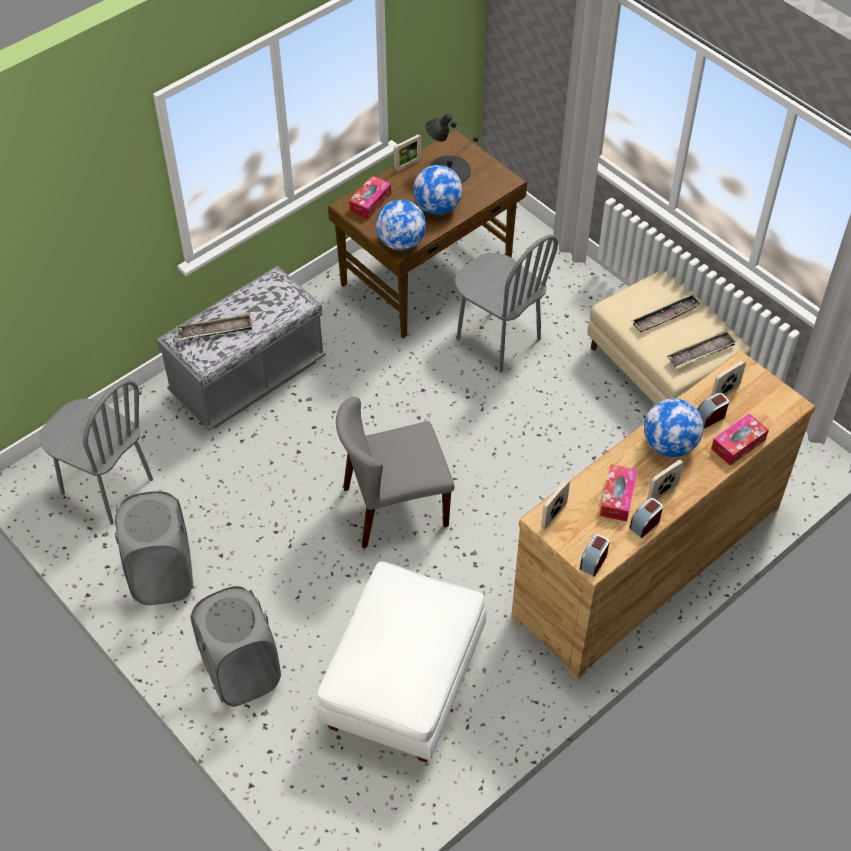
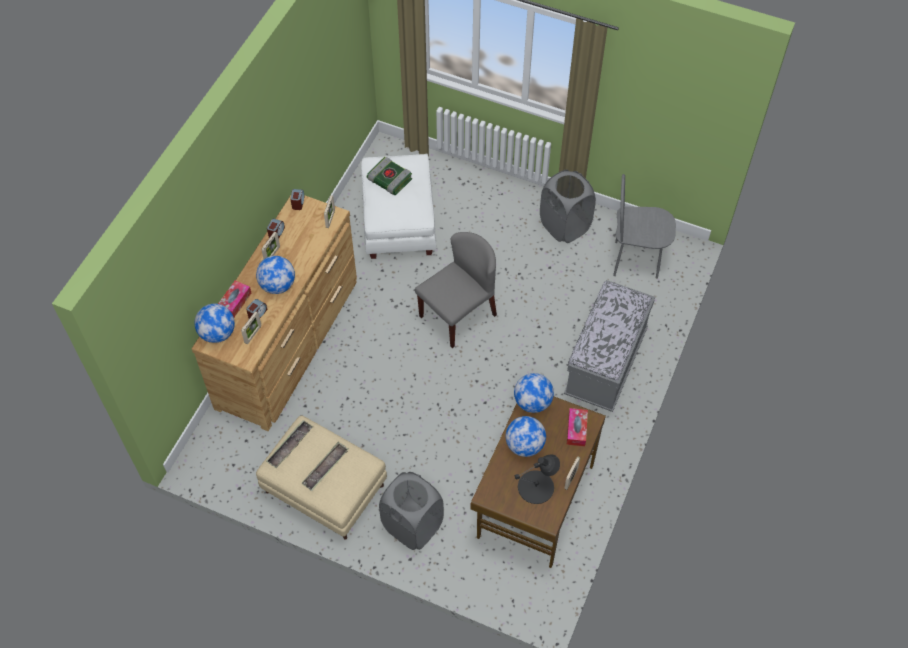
camera: 155 degrees right, 5 degrees up
(215, 330) = (620, 312): tray -> none
(241, 672) = (488, 196): grey laundry basket -> grey laundry basket (413, 526)
(407, 659) = (389, 180): none -> book
(498, 340) = (454, 465): grey chair -> none
(617, 497) = (297, 242): tissue box -> none
(773, 411) = (218, 333): none -> globe

